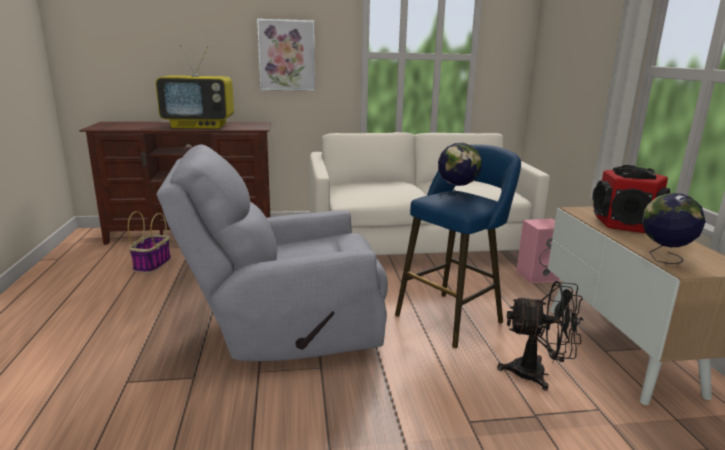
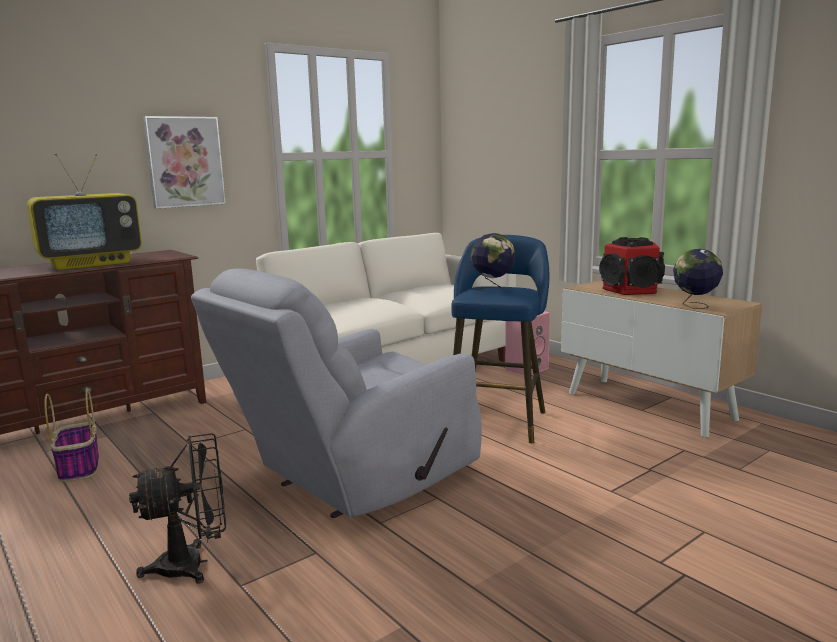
camera: 30 degrees left, 5 degrees down
(537, 374) = (616, 441): black fan -> black fan (193, 564)

